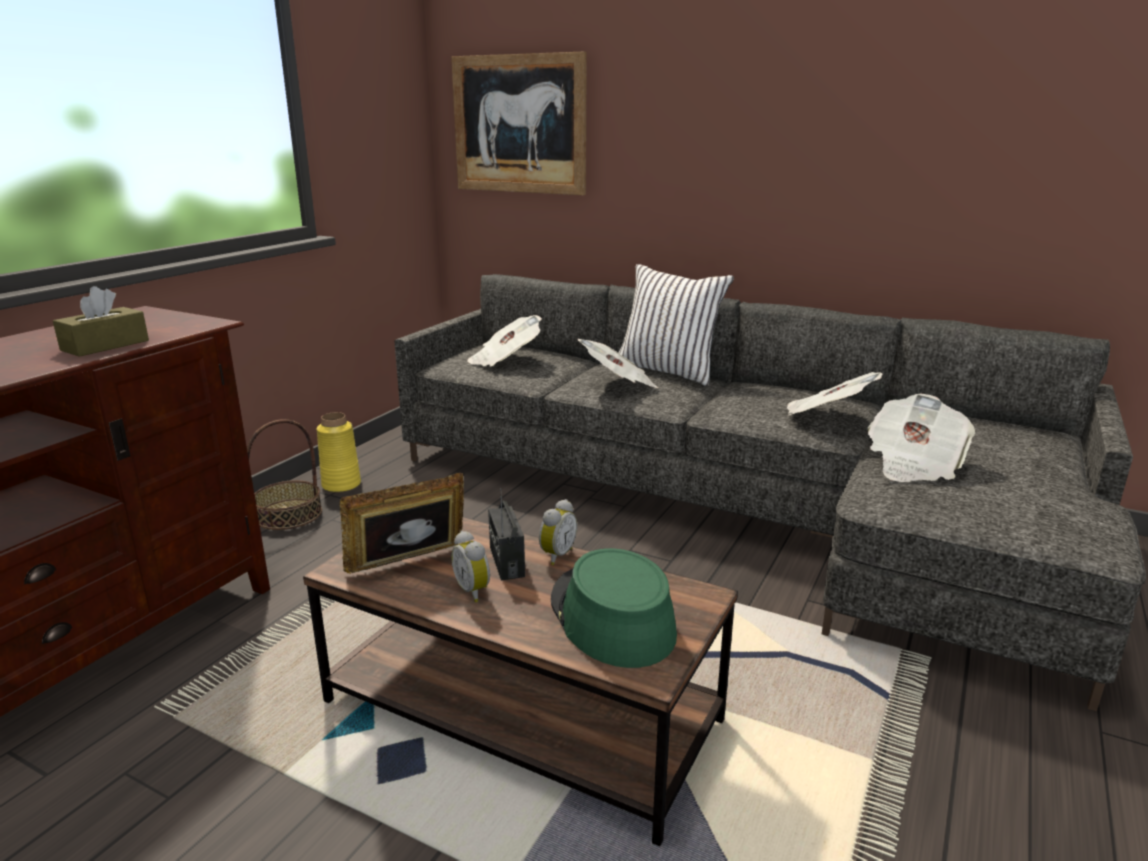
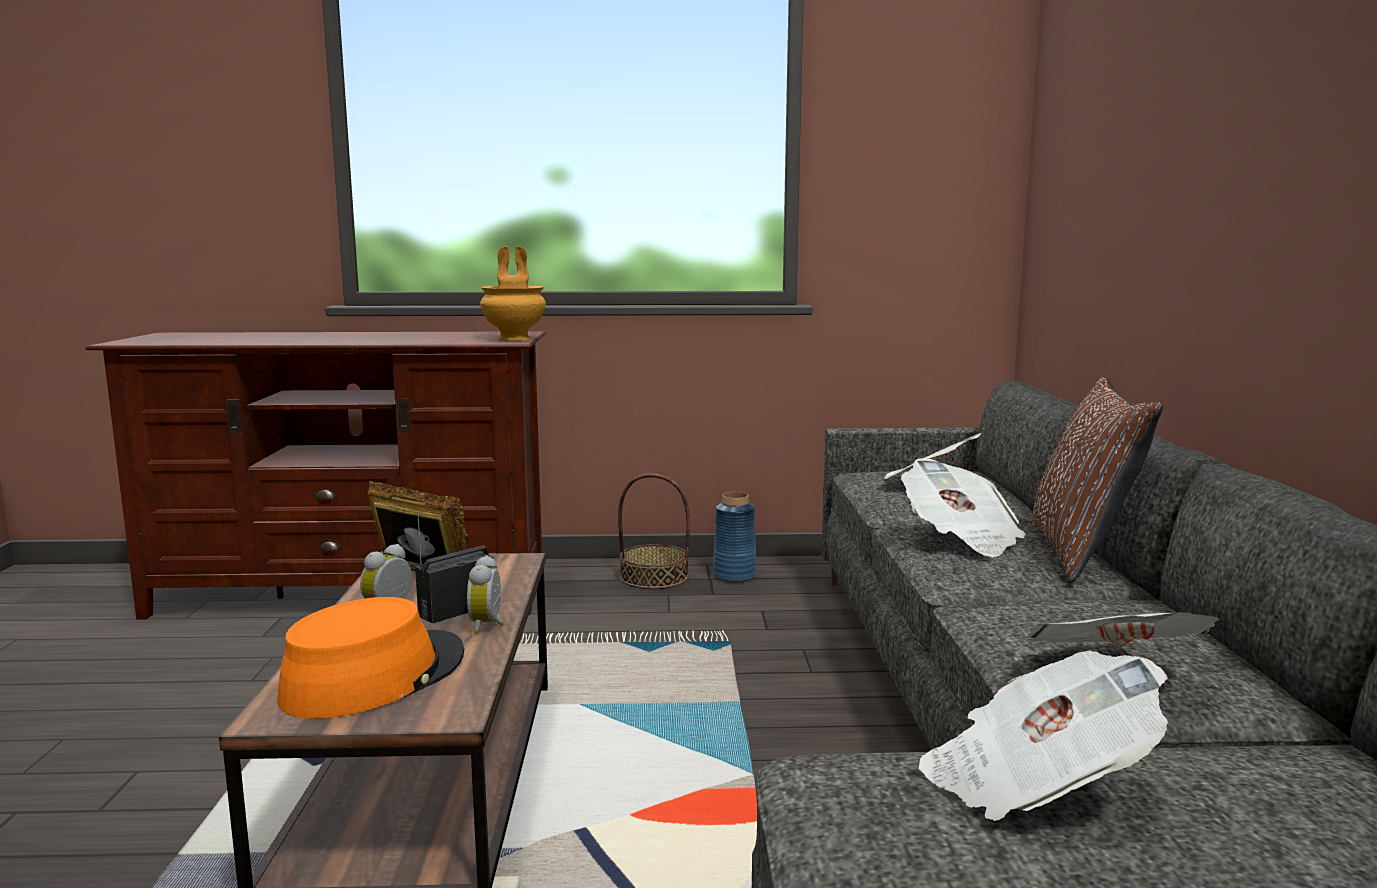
camera: 60 degrees right, 10 degrees down
(105, 345) = (422, 340): brown tissue box -> none
(193, 320) = (515, 339): none -> brown vase
(341, 485) = (734, 576): yellow vase -> blue vase
(519, 125) = (1082, 178): picture -> none
(556, 555) = (489, 626): alarm clock -> alarm clock turned 90 degrees clockwise
(610, 617) = (374, 676): green hat -> orange hat
(668, 371) = (1081, 552): white pillow -> brown pillow

